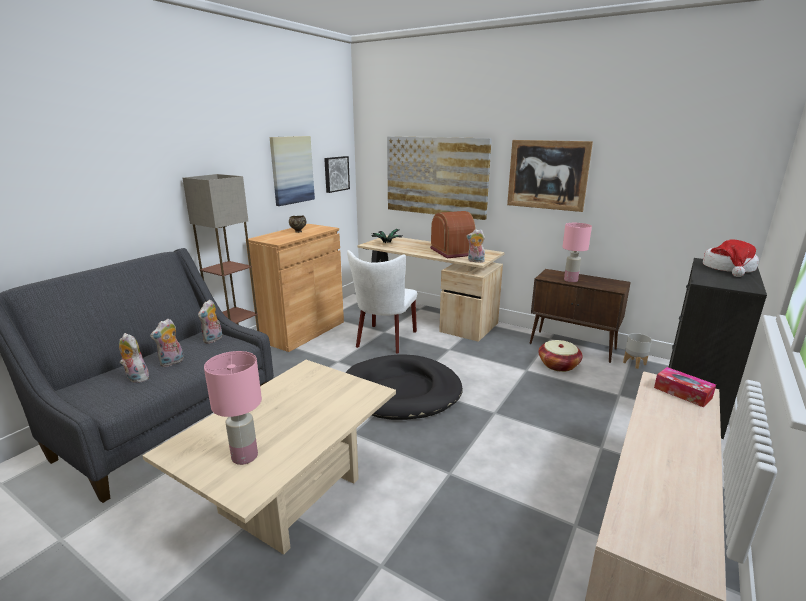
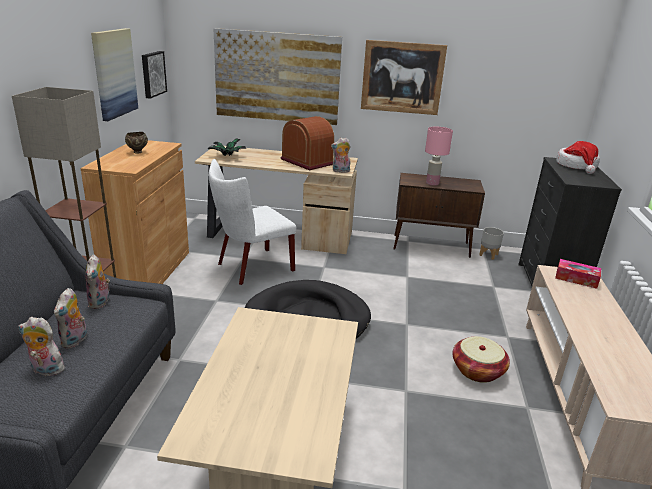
camera: 25 degrees left, 5 degrees up
(245, 457) = (275, 425): pink table lamp -> none
(384, 340) = (251, 268): white chair -> white chair turned 60 degrees clockwise
(558, 365) = (431, 267): basket -> basket (477, 370)

